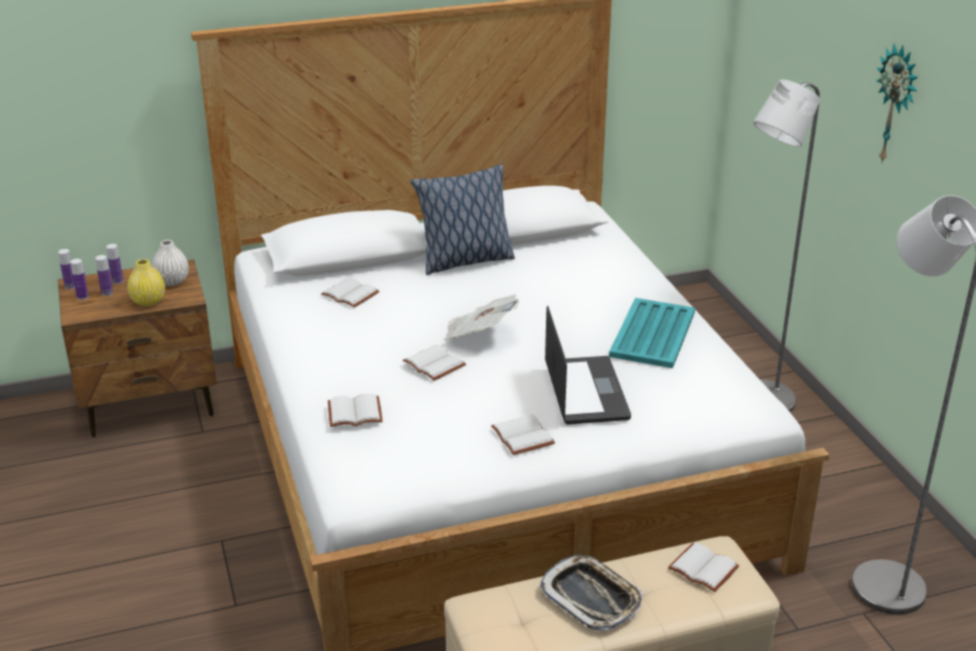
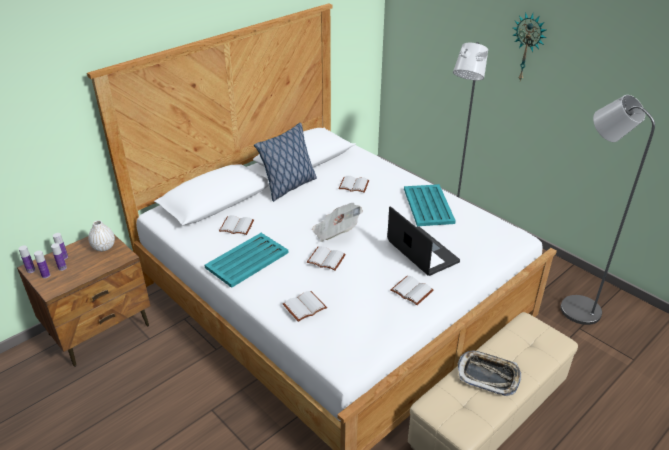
camera: 25 degrees left, 5 degrees up
(148, 301) = (97, 266): yellow vase -> none
(330, 338) = (248, 260): none -> turquoise tray
(701, 569) = (528, 337): white book -> white book (353, 186)

